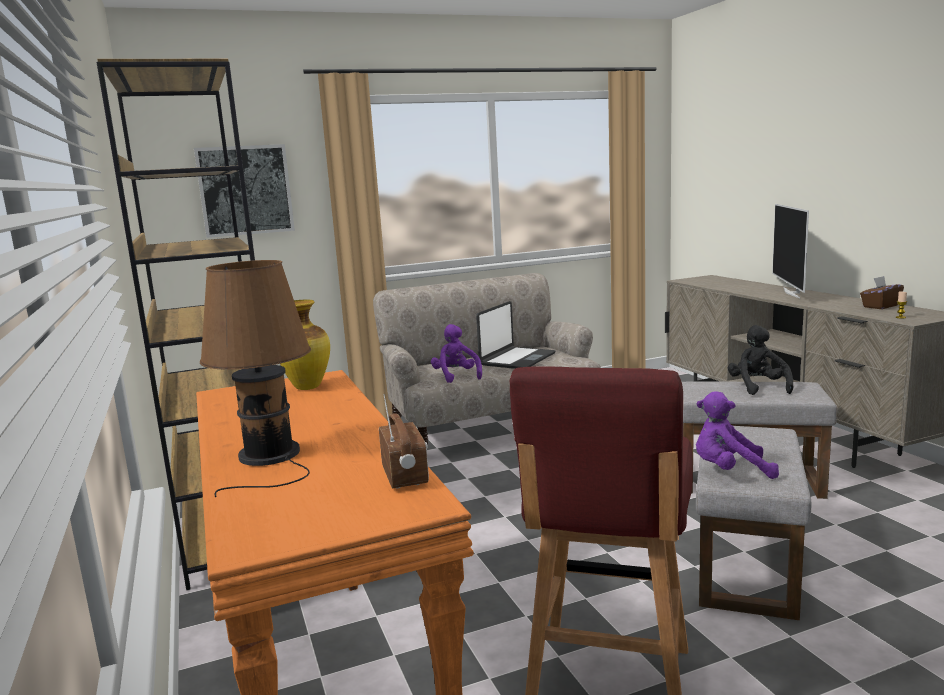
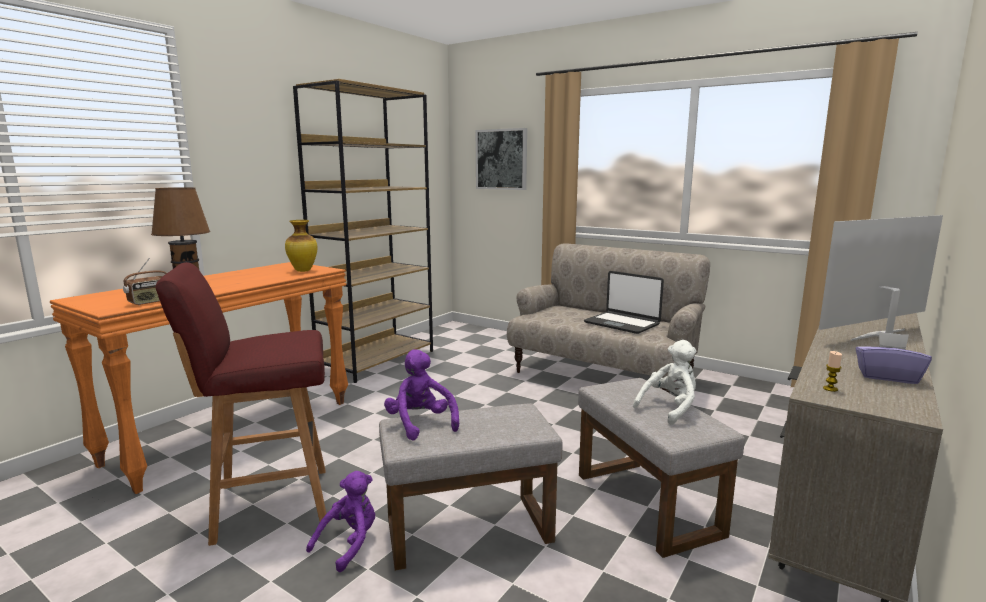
camera: 55 degrees right, 0 degrees up
(456, 376) = (556, 319): purple plush toy -> purple plush toy (349, 544)
(517, 359) = (622, 323): laptop -> laptop turned 45 degrees clockwise
(757, 387) = (669, 408): black plush toy -> white plush toy
(880, 306) = (887, 376): brown tissue box -> purple tissue box

